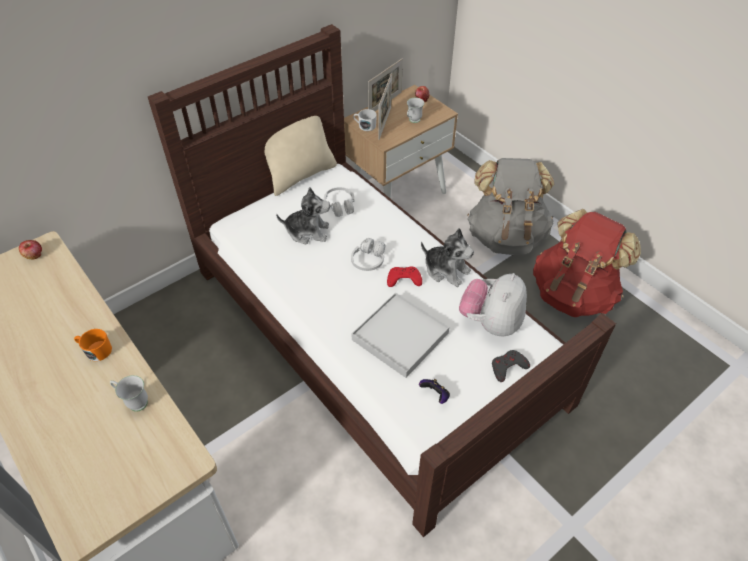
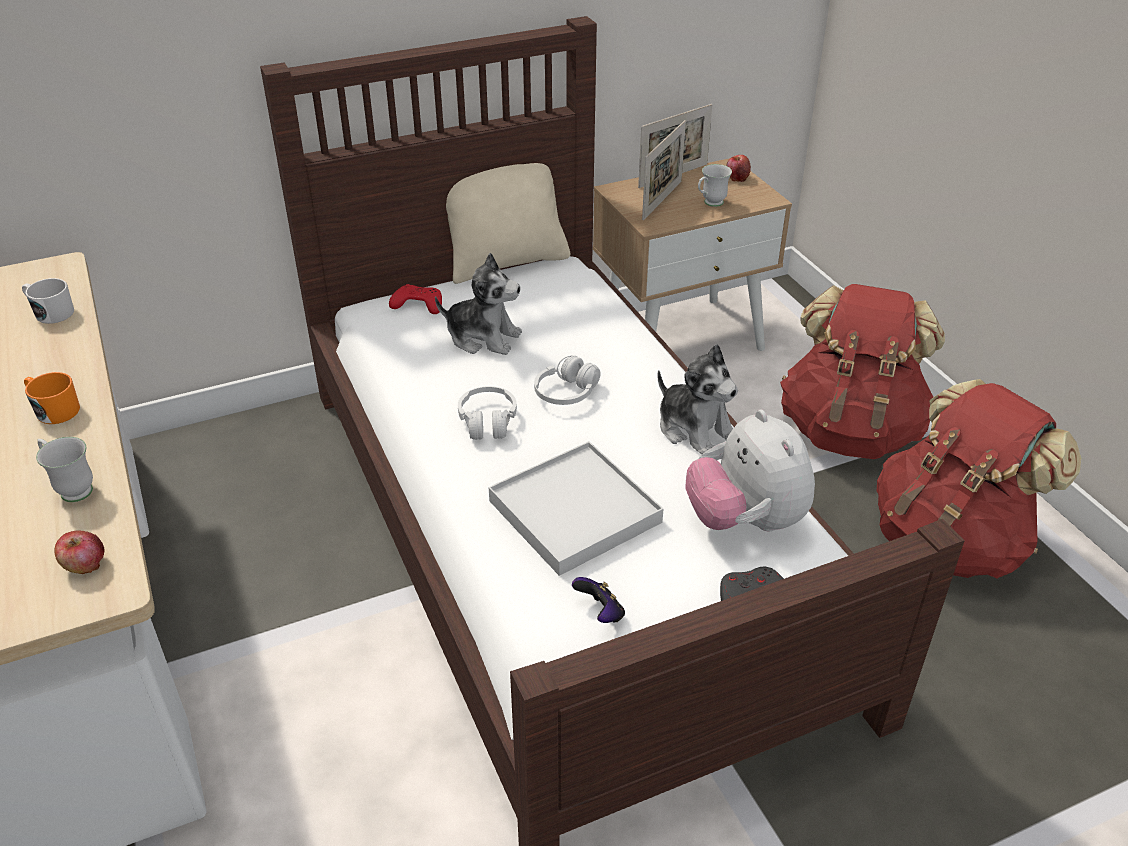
camera: 15 degrees right, 10 degrees down
(34, 255) = (36, 277): apple -> apple (85, 565)
(340, 206) = (551, 311): white headphones -> white headphones (488, 422)
(365, 126) = (627, 200): white mug -> white mug (50, 312)
(404, 279) = (615, 429): red game controller -> red game controller (418, 304)
(490, 322) = (745, 520): plush toy -> plush toy turned 60 degrees counterclockwise
(506, 236) = (850, 430): grey backpack -> red backpack

